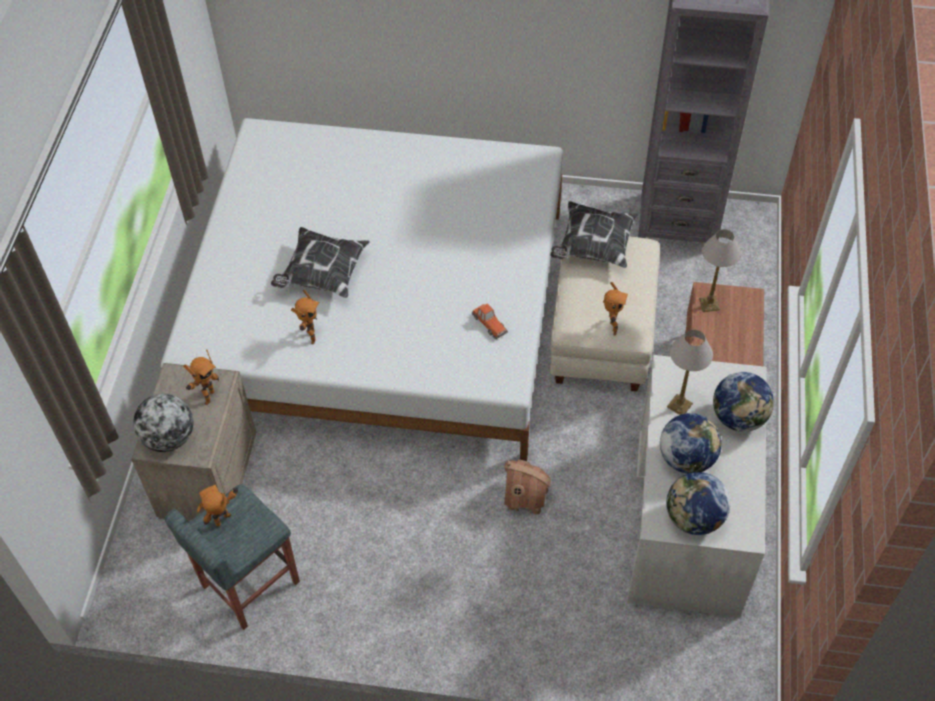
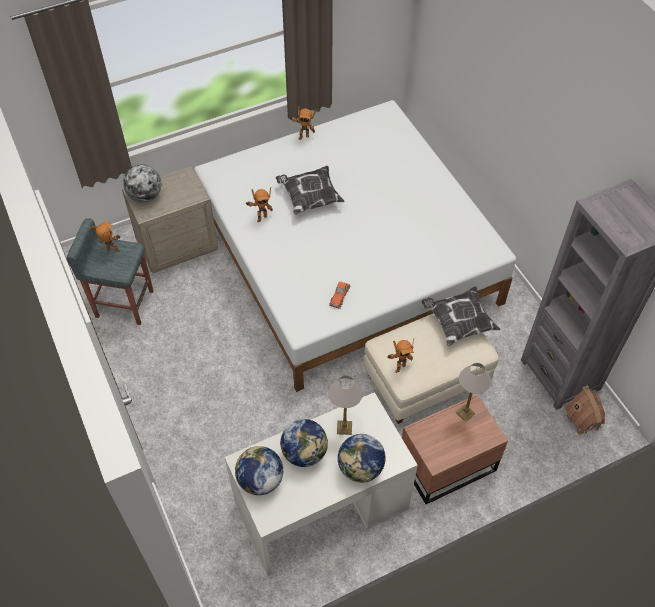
camera: 55 degrees right, 0 degrees up
(207, 397) = (182, 196): toy robot -> toy robot (303, 136)
(526, 497) = (272, 404): toy house -> toy house (583, 420)

